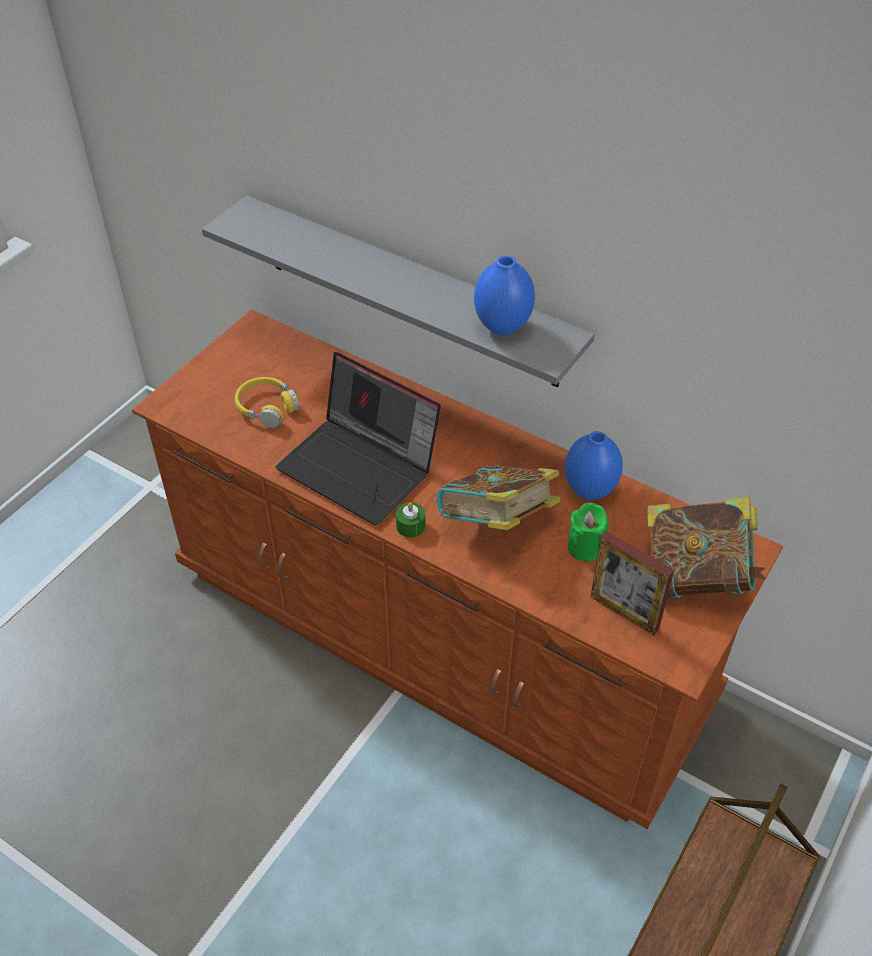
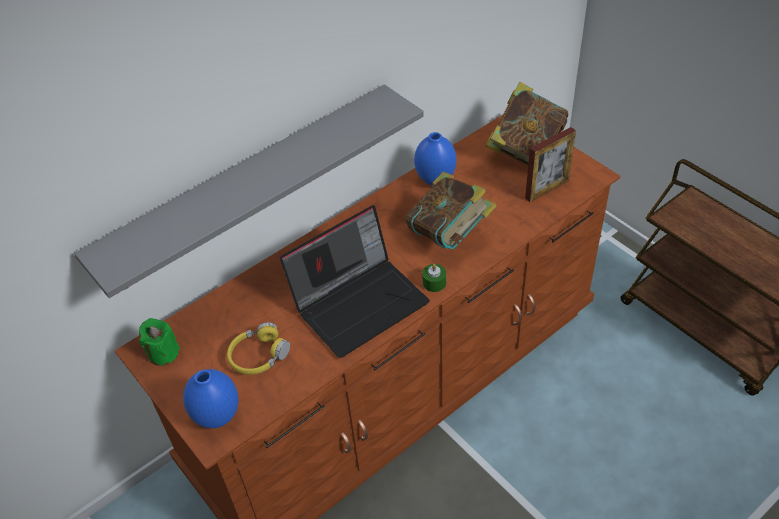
camera: 70 degrees left, 0 degrees up
(503, 327) = (356, 125): blue vase -> blue vase (217, 416)
(585, 547) = (486, 194): green candle -> green candle (163, 353)

